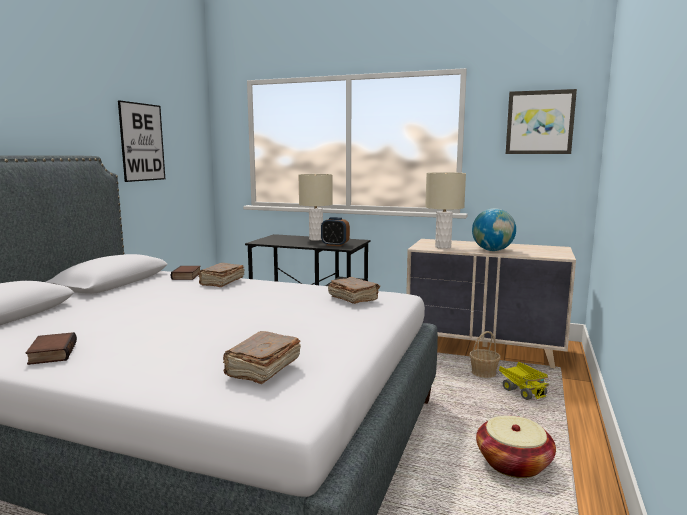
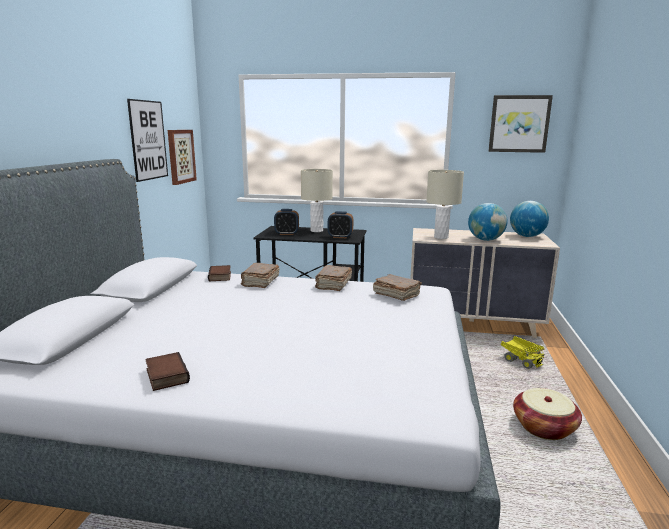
camera: 10 degrees left, 5 degrees up
(183, 161) = (180, 156): none -> picture
(262, 369) = (384, 378): brown book -> brown book (333, 285)
(282, 241) = (286, 234): none -> alarm clock
(484, 373) = (482, 346): basket -> none
(545, 249) = (526, 236): none -> globe

